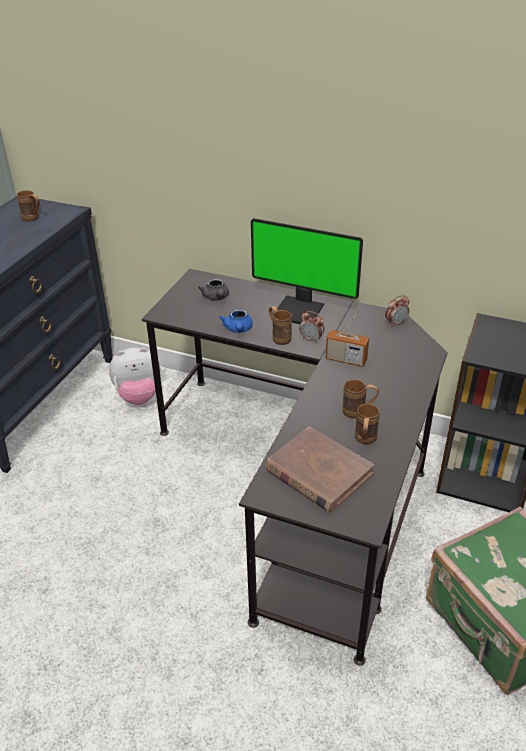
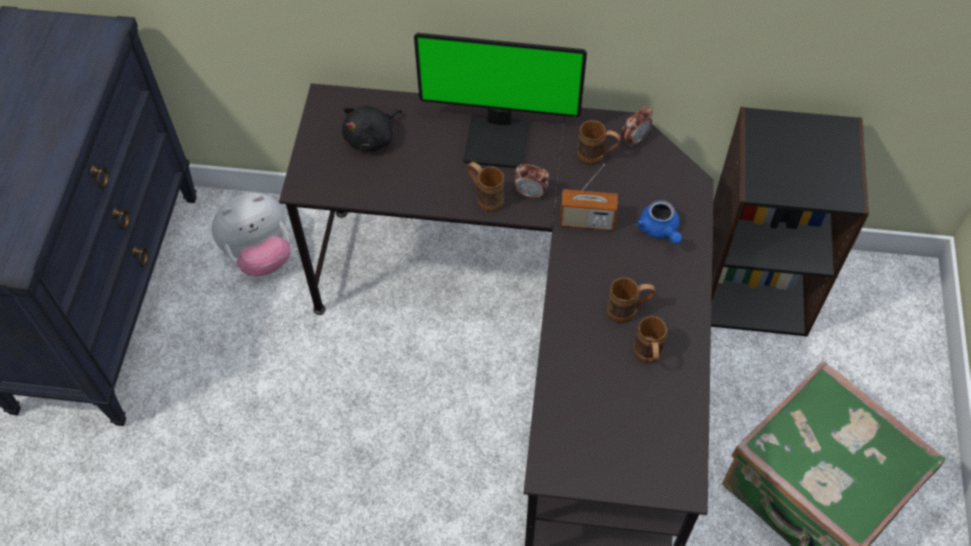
camera: 15 degrees left, 20 degrees up
(33, 219) = (55, 61): brown mug -> brown mug (596, 157)
(216, 298) = (372, 137): grey teapot -> black plush toy
(238, 329) = (424, 195): blue teapot -> blue teapot (660, 230)
(318, 473) = (605, 422): brown book -> none

